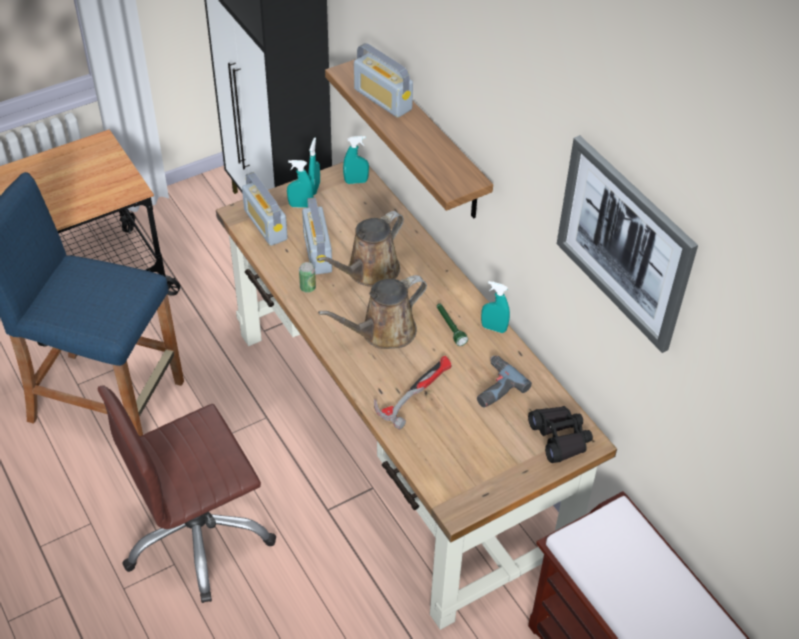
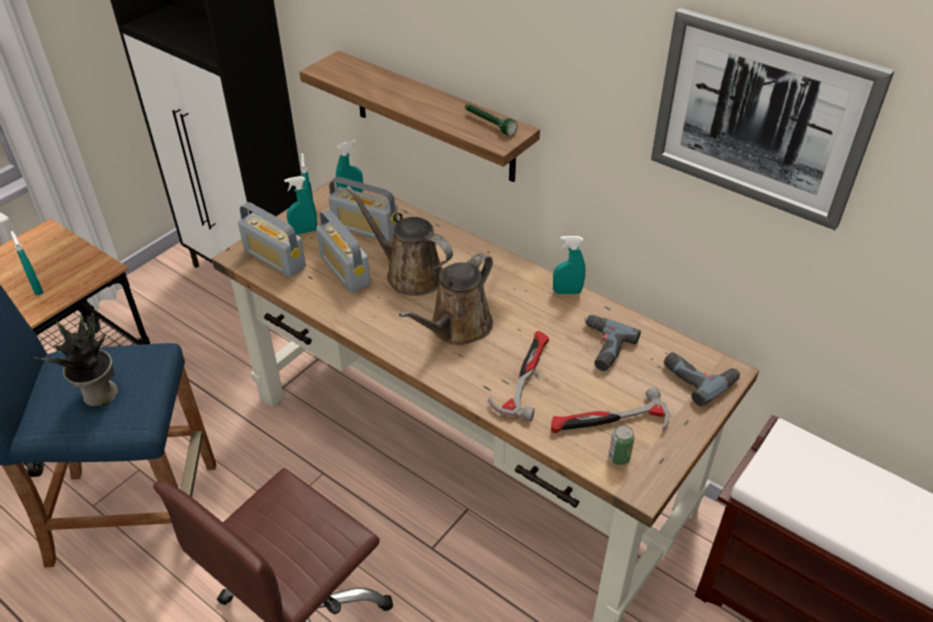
camera: 20 degrees left, 5 degrees down
(78, 193) = (37, 288): none -> turquoise spray bottle
(90, 302) = (99, 394): none -> potted plant
(307, 288) = (352, 307): can -> can (619, 458)
(369, 271) = (410, 274): brown watering can -> brown watering can turned 105 degrees clockwise
(383, 99) = (377, 83): radio -> radio (365, 229)
(450, 327) = (523, 303): green flashlight -> green flashlight (489, 124)
(461, 450) = (609, 422): none -> hammer
(560, 438) = (698, 377): black binoculars -> power drill

